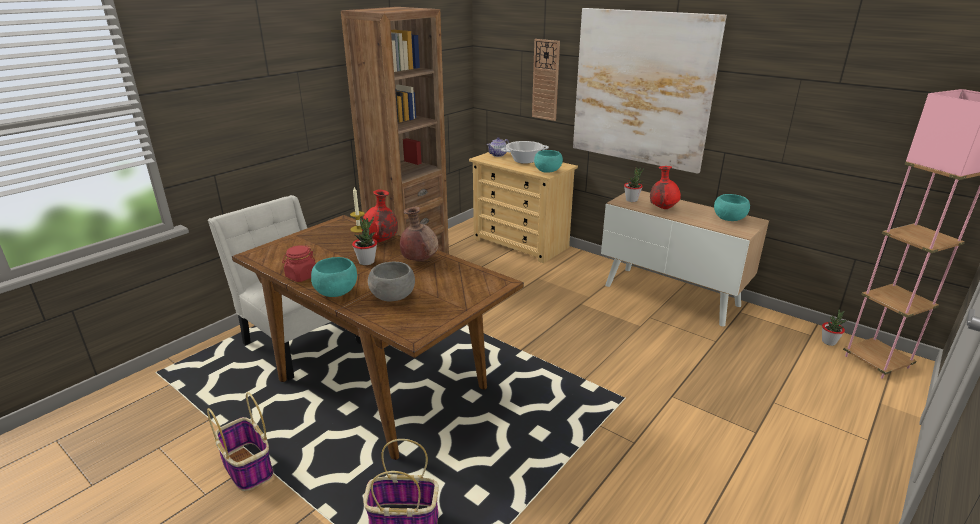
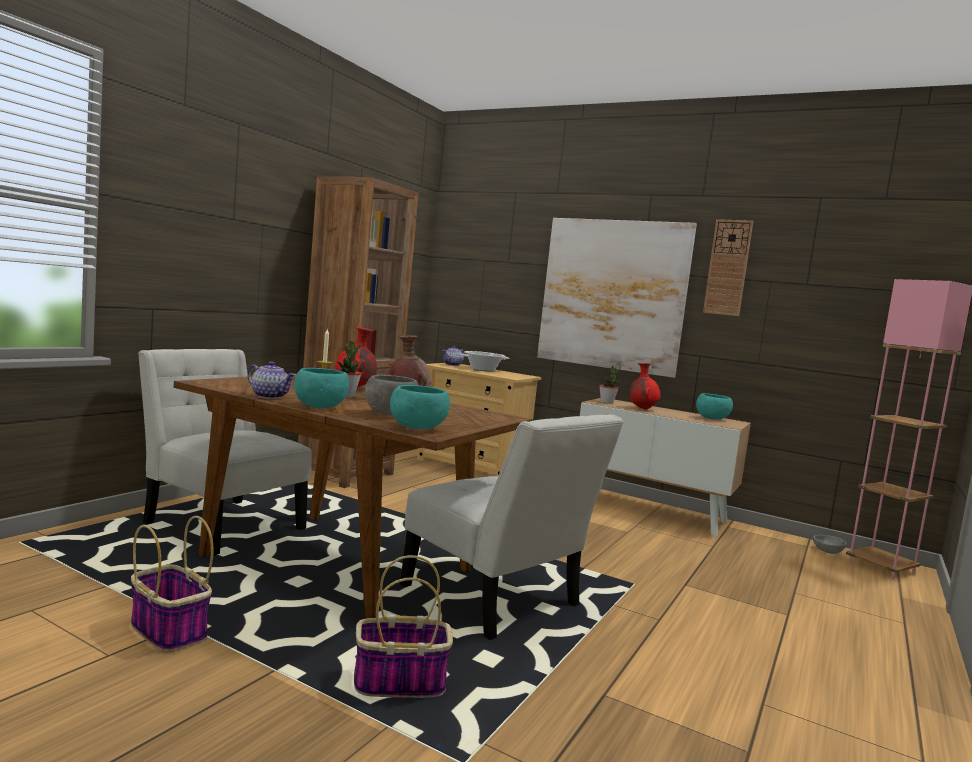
camera: 10 degrees left, 20 degrees down
(301, 276) = (270, 396): red jar -> teapot
(500, 424) = (496, 600): none -> white chair
(546, 80) = (509, 289): wall clock -> wall clock (728, 267)
(547, 171) = (512, 376): turquoise bowl -> turquoise bowl (417, 428)
(829, 342) = (827, 551): potted plant -> grey bowl

